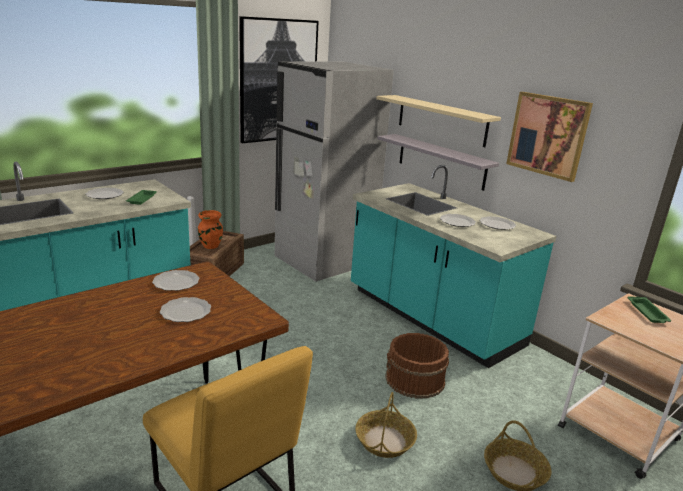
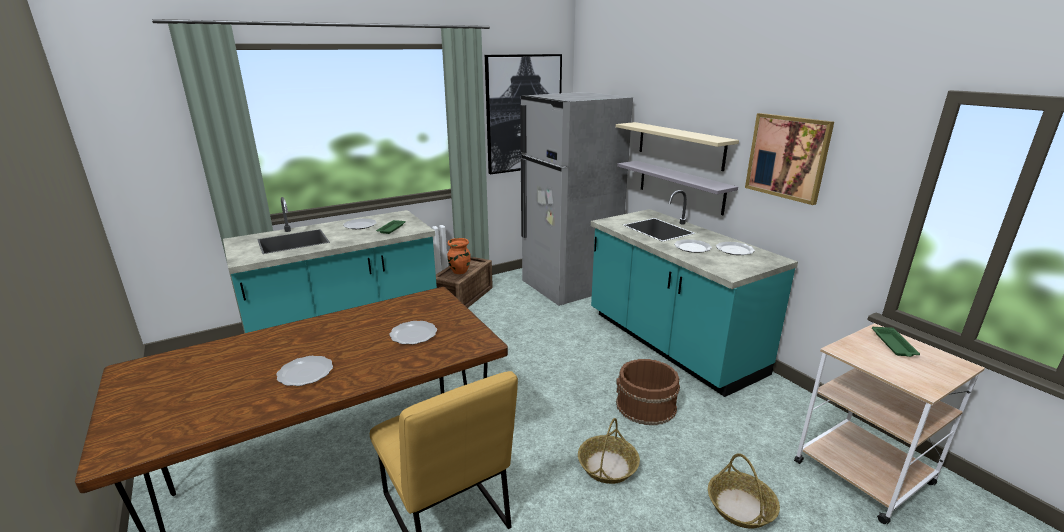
camera: 10 degrees right, 0 degrees up
(176, 282) = (410, 306): plate -> plate (306, 373)

